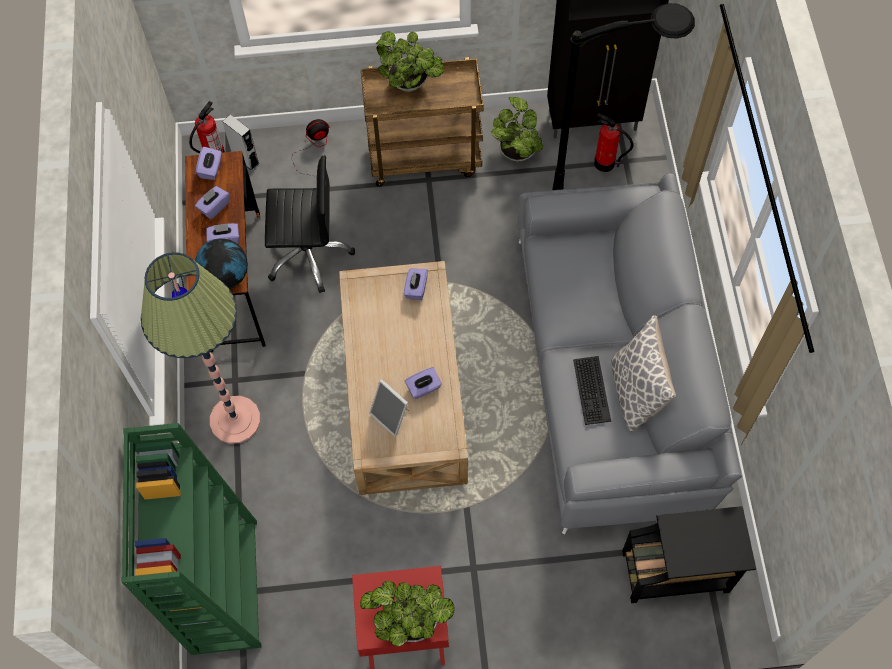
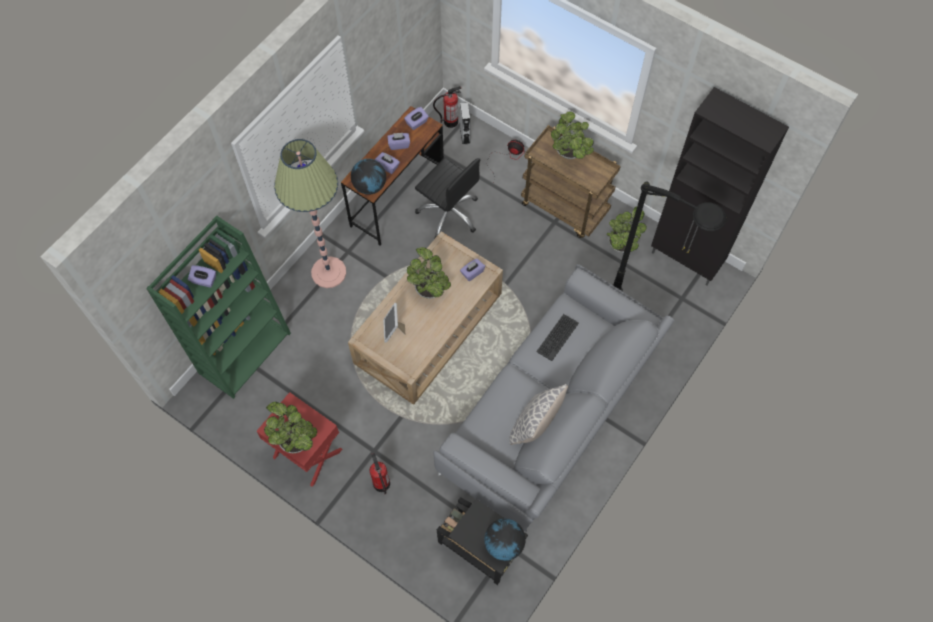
camera: 40 degrees right, 0 degrees up
(385, 340) = (429, 288): none -> potted plant
(423, 388) = (424, 329): purple tissue box -> purple tissue box (204, 280)
(591, 390) = (510, 403): keyboard -> keyboard (557, 337)
(604, 163) = (667, 290): fire extinguisher -> fire extinguisher (381, 484)
(729, 536) = (503, 544): none -> globe

